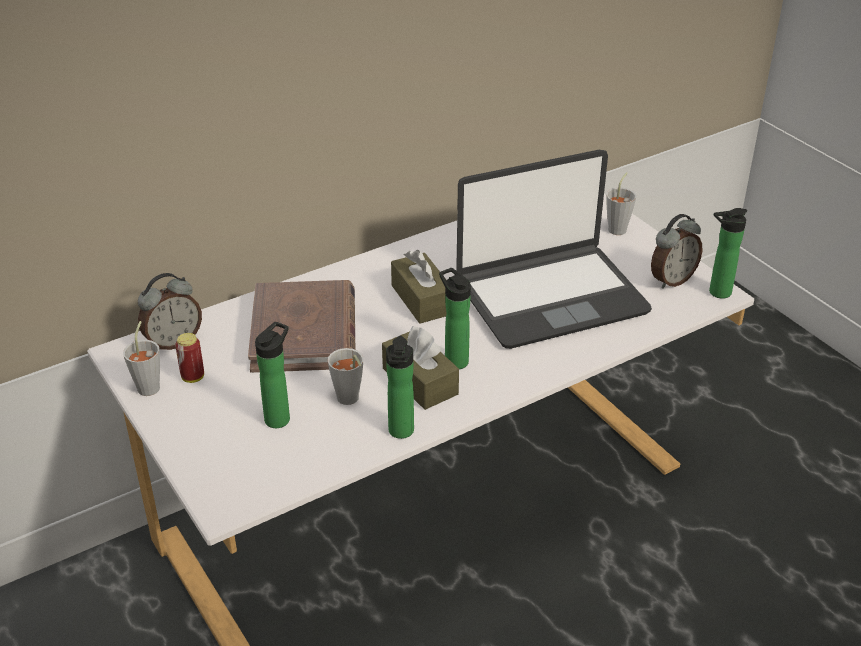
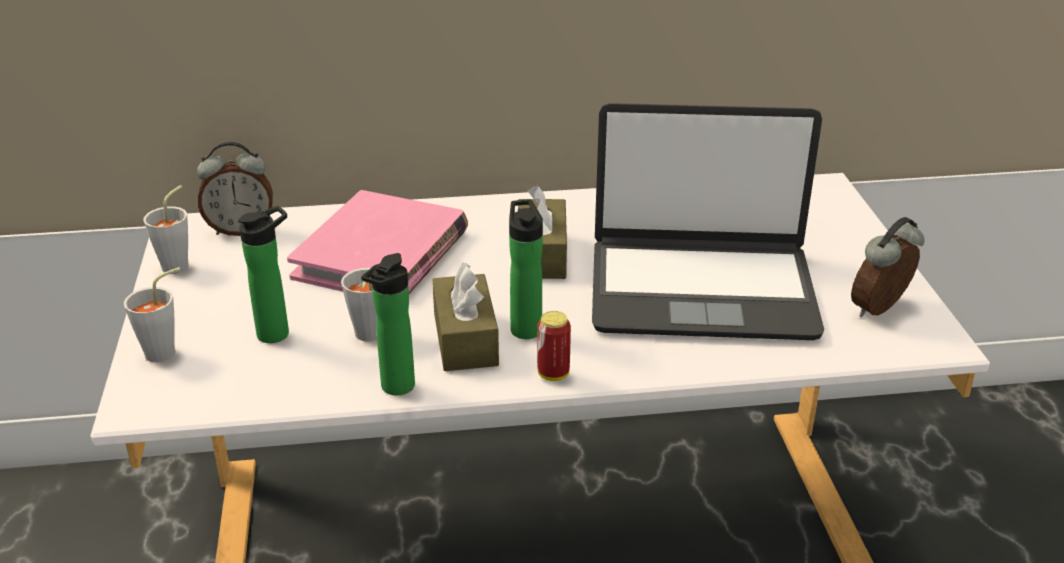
camera: 25 degrees right, 5 degrees down
(193, 377) = (227, 268): can -> can (553, 374)
(304, 332) = (382, 254): brown book -> pink book
(619, 228) = (852, 236): grey cup -> grey cup (167, 351)
(671, 280) = (881, 310): alarm clock -> alarm clock turned 150 degrees clockwise
(716, 293) = (936, 341): bottle -> none

